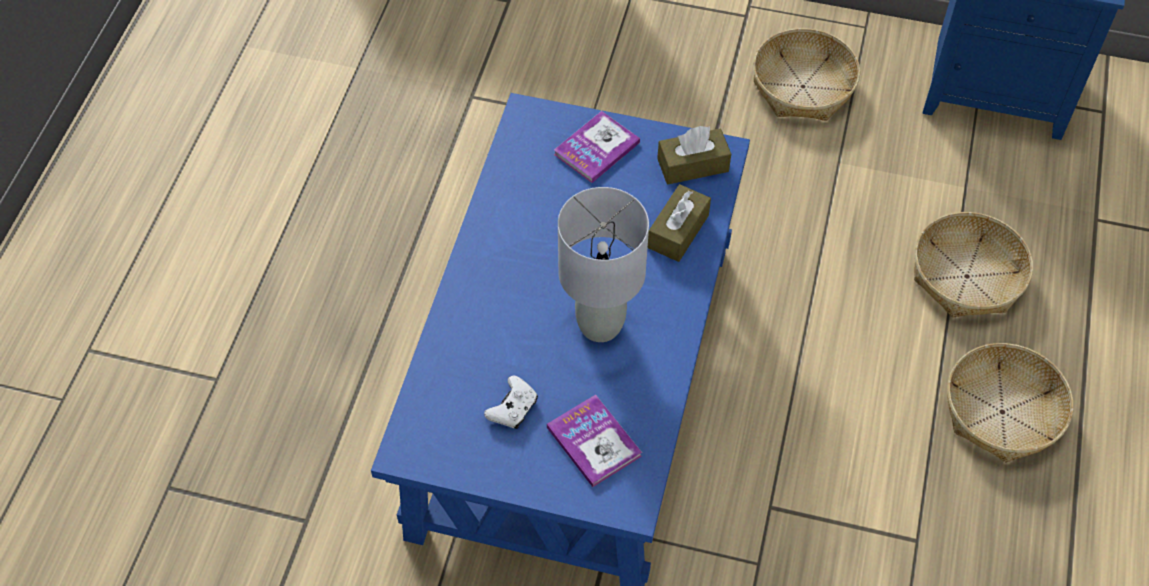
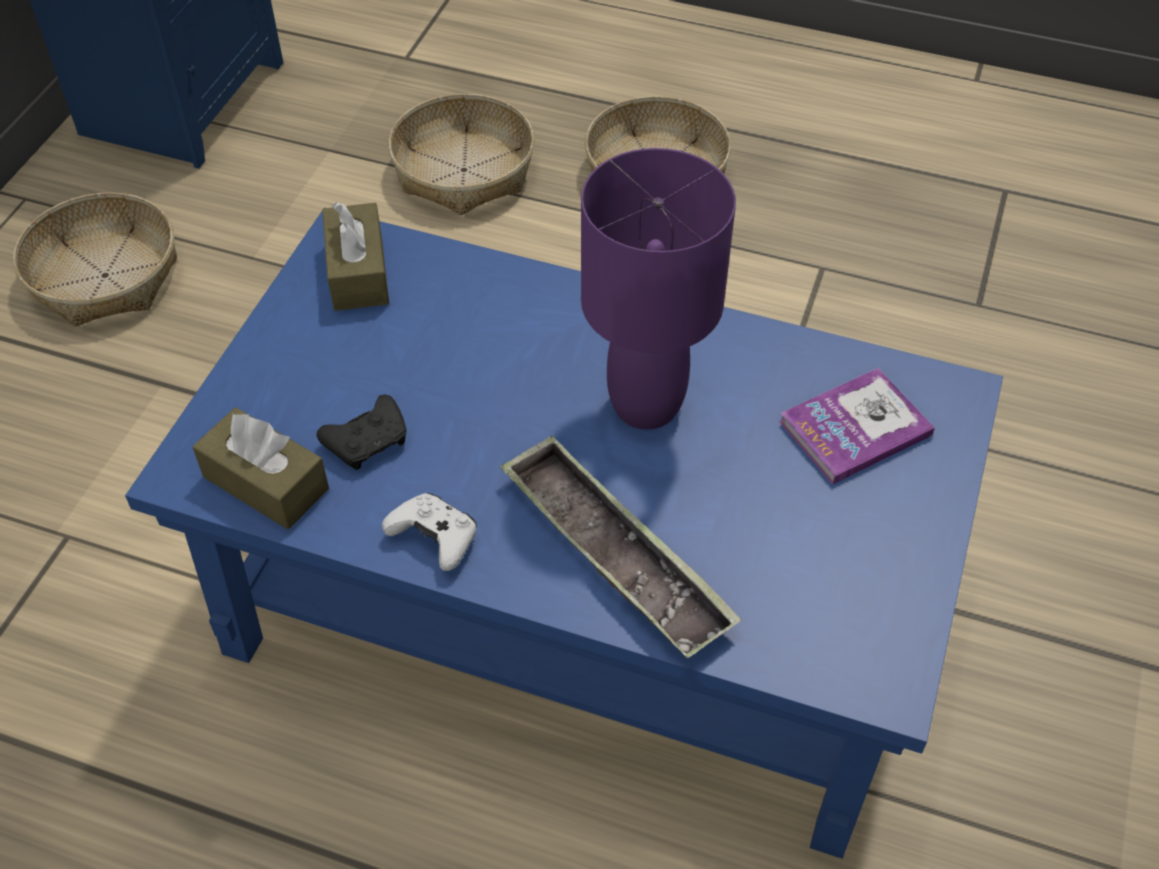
camera: 85 degrees left, 5 degrees down
(487, 315) = (614, 553): none -> tray
(513, 408) = (798, 526): white game controller -> white game controller (435, 538)
(556, 190) = (368, 442): none -> black game controller
(596, 148) = (292, 383): book -> none
(600, 324) = (644, 405): grey table lamp -> purple table lamp
(678, 231) = (481, 300): brown tissue box -> brown tissue box (266, 483)

